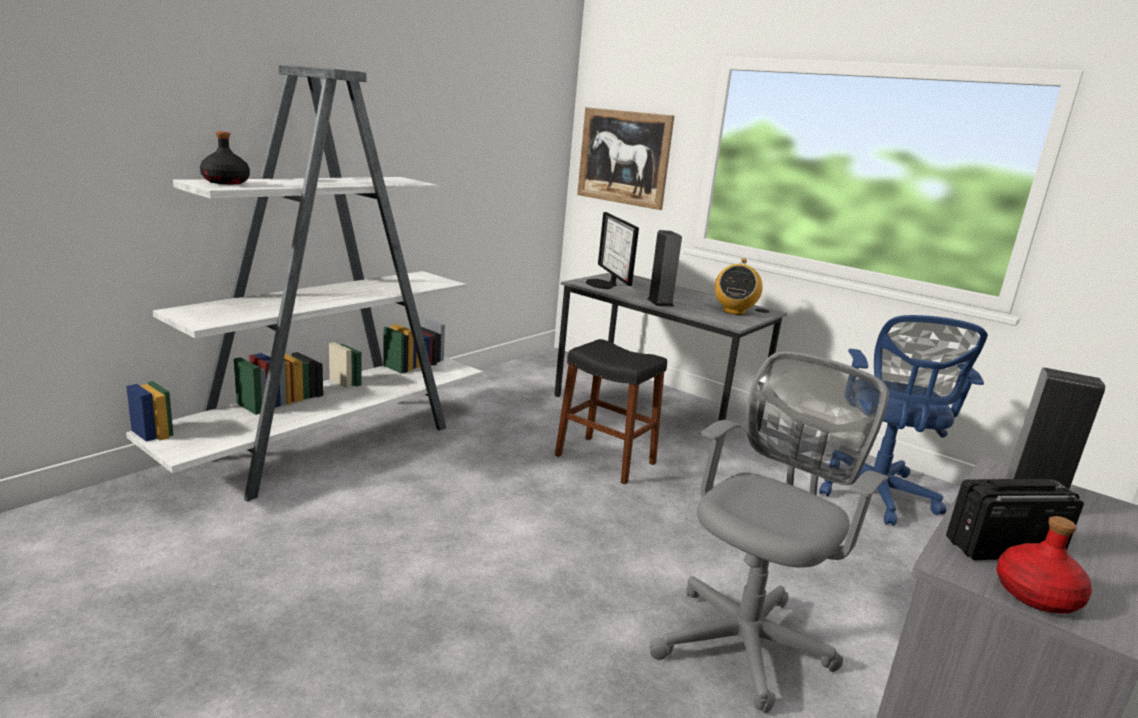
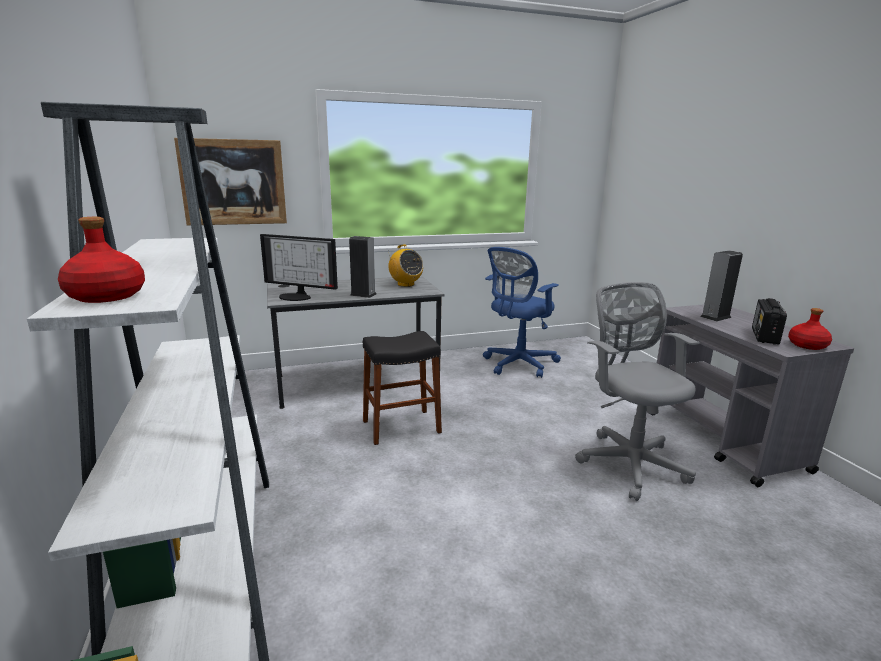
camera: 55 degrees left, 0 degrees up
(225, 182) = (106, 296): black bottle -> red bottle
(876, 496) = (517, 364): blue office chair -> blue office chair turned 90 degrees clockwise

